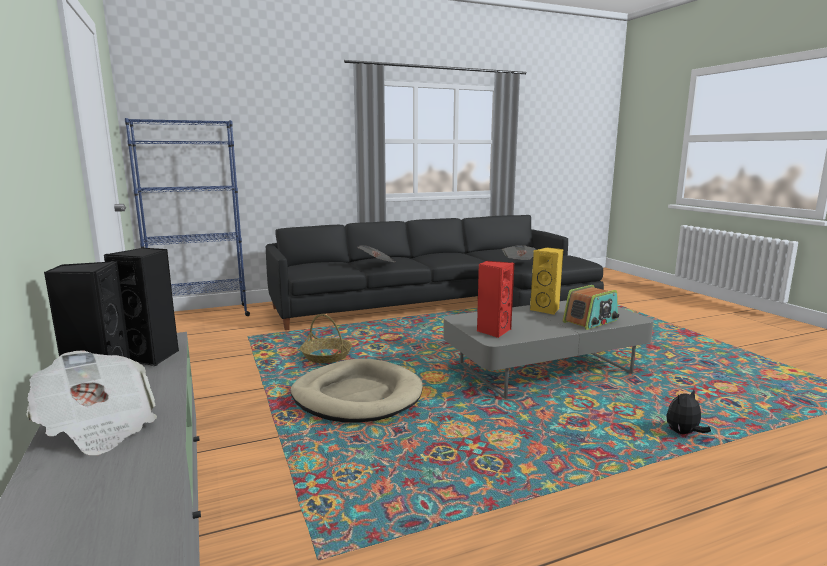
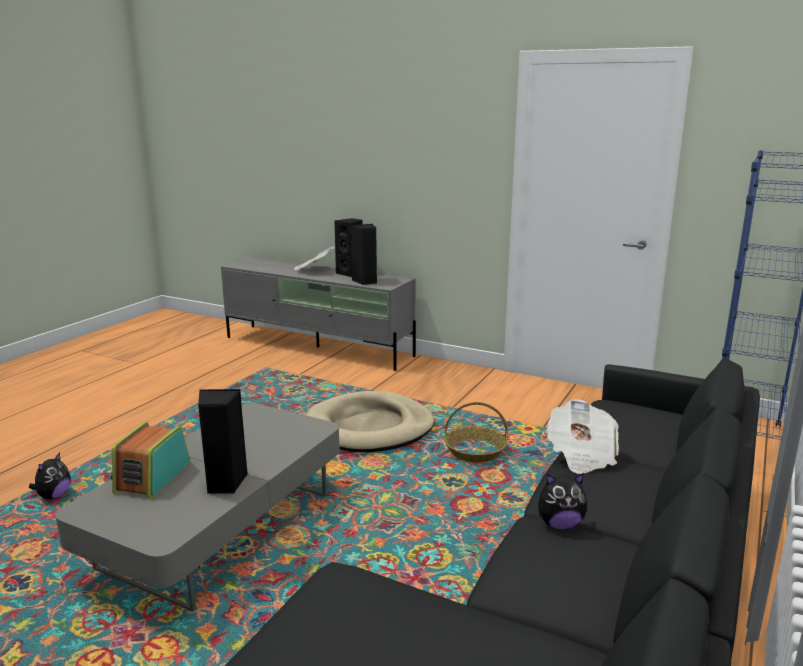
camera: 140 degrees right, 5 degrees up
(429, 262) = (559, 524): none -> plush toy
(493, 331) = (261, 421): red speaker -> none
(520, 263) = (363, 583): newspaper -> none
(546, 310) = (224, 483): yellow speaker -> black speaker

